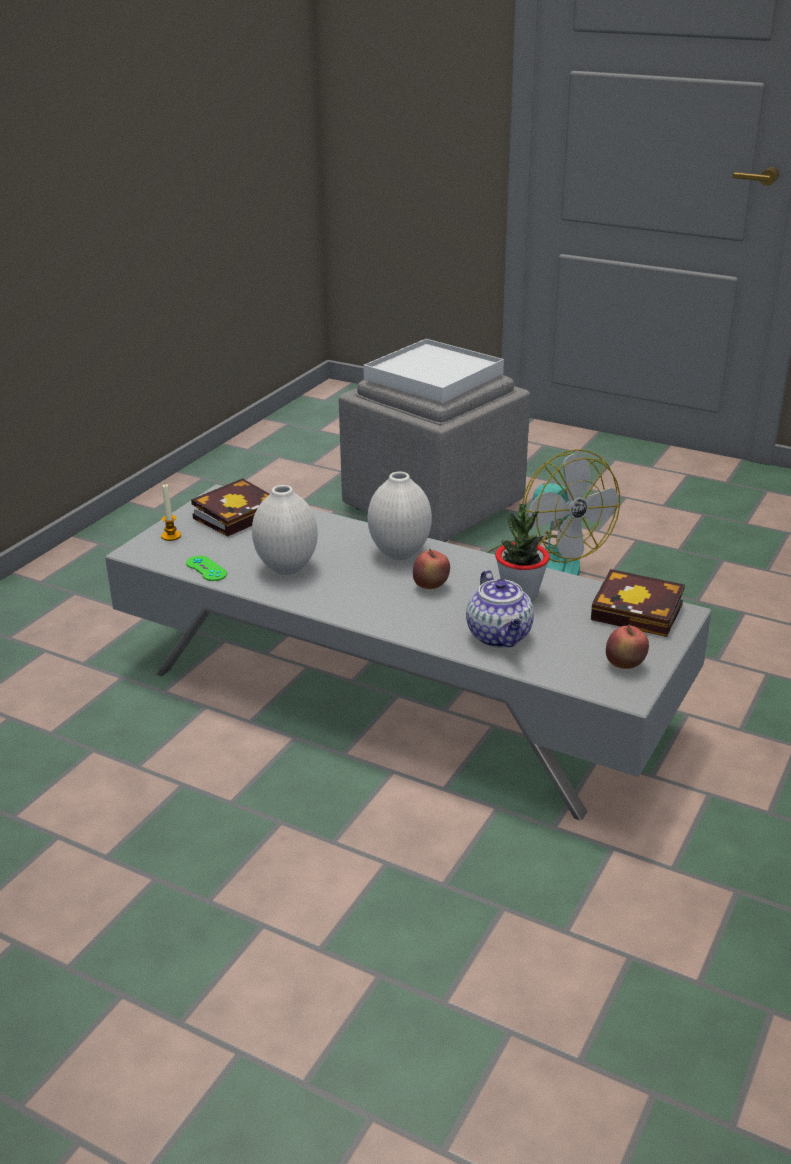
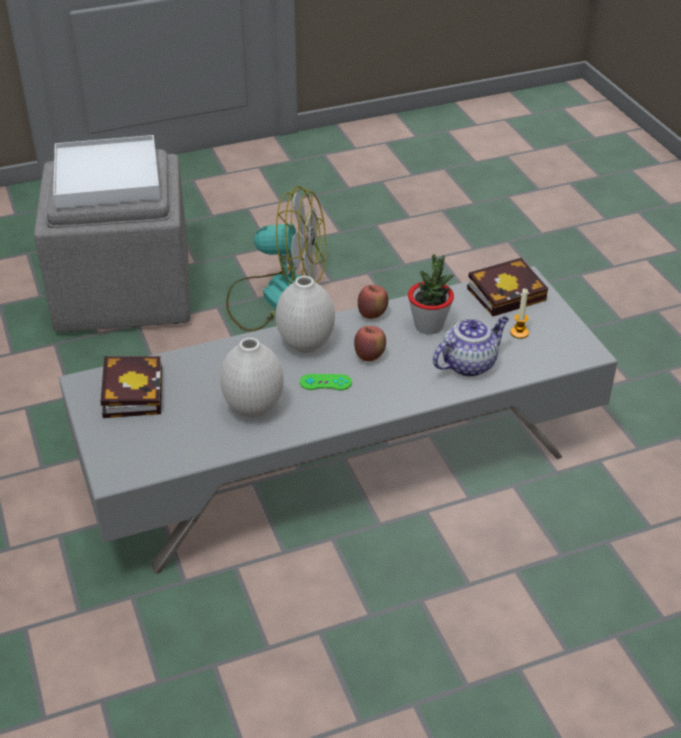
camera: 50 degrees left, 10 degrees up
(171, 536) = (116, 444): candle -> candle (519, 332)
(206, 569) = (198, 451): green game controller -> green game controller (325, 382)
(500, 637) = (469, 364): teapot -> teapot turned 60 degrees counterclockwise
(625, 665) = (558, 335): apple -> apple (372, 315)

